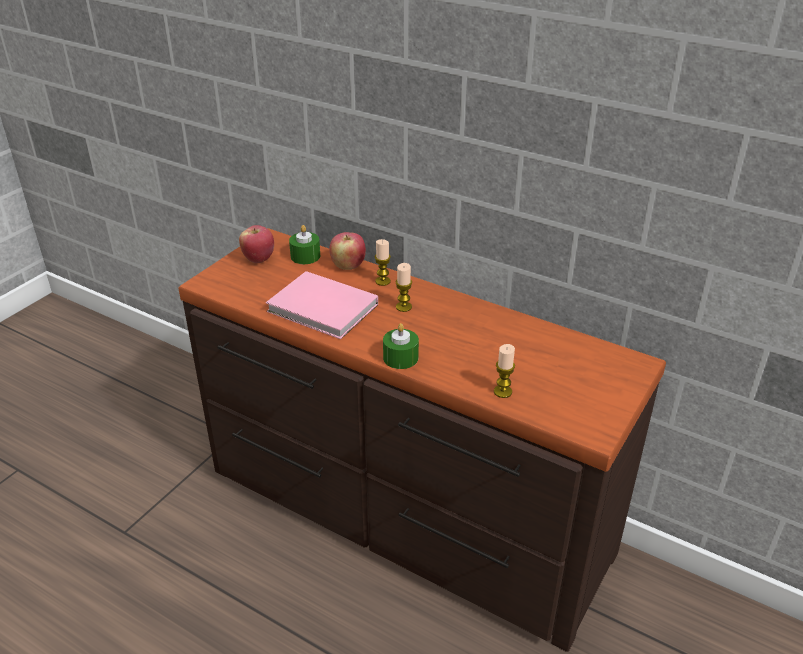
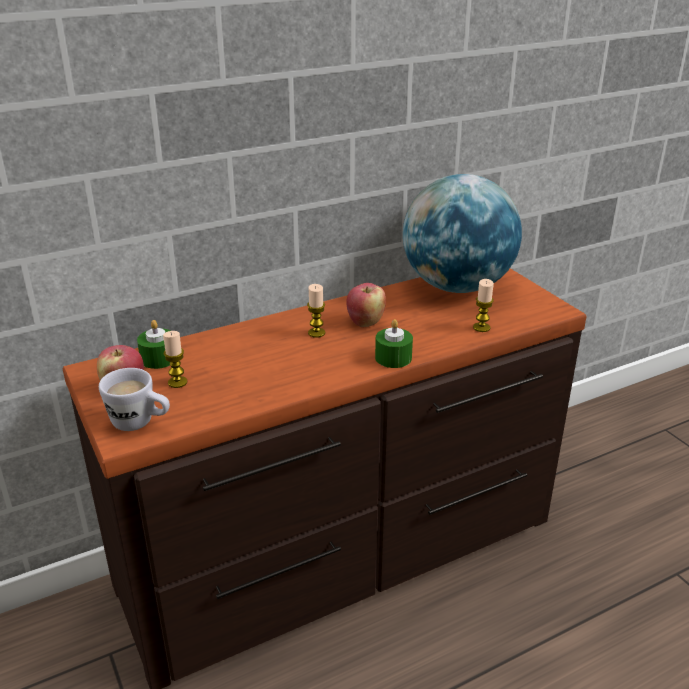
camera: 60 degrees left, 5 degrees down
(224, 282) = (140, 423): none -> white mug
(324, 310) = (272, 375): pink book -> none
(348, 266) = (210, 340): apple -> apple (365, 322)
(382, 281) = (261, 330): candle -> candle (177, 382)
(570, 354) = (457, 286): none -> globe

